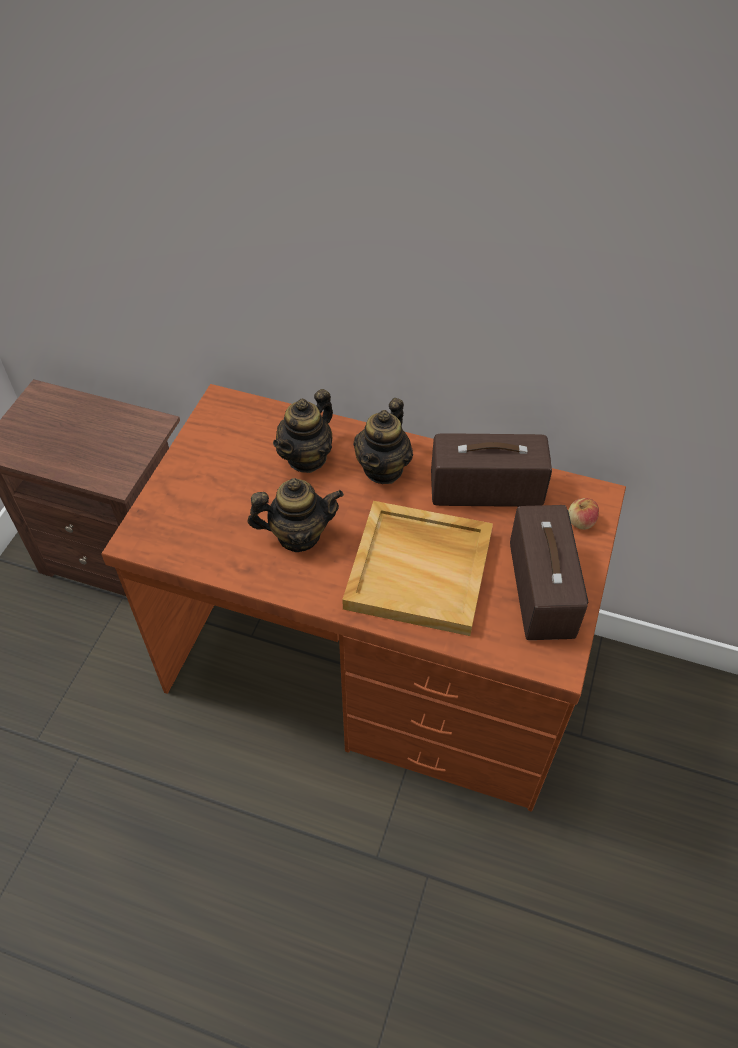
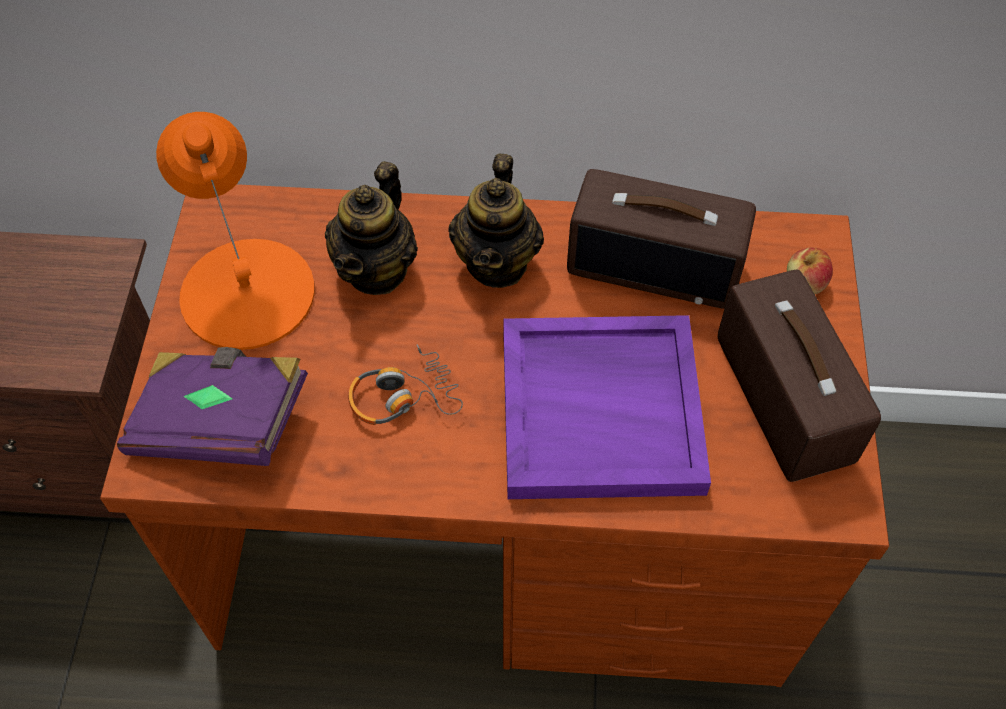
camera: 15 degrees left, 5 degrees up
(184, 526) = (221, 423): none -> purple book
(225, 454) = (248, 291): none -> orange table lamp
(298, 535) = (403, 397): teapot -> headphones
(420, 569) = (602, 409): beige tray -> purple tray
(485, 490) = (656, 265): radio -> radio turned 150 degrees counterclockwise

